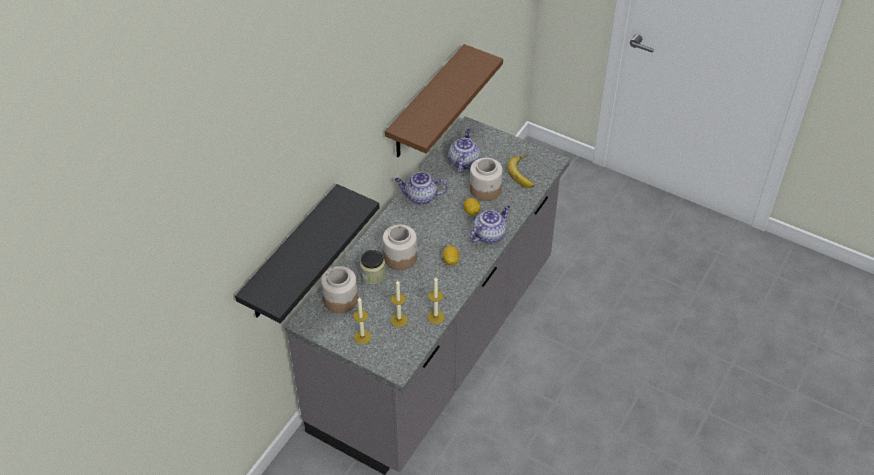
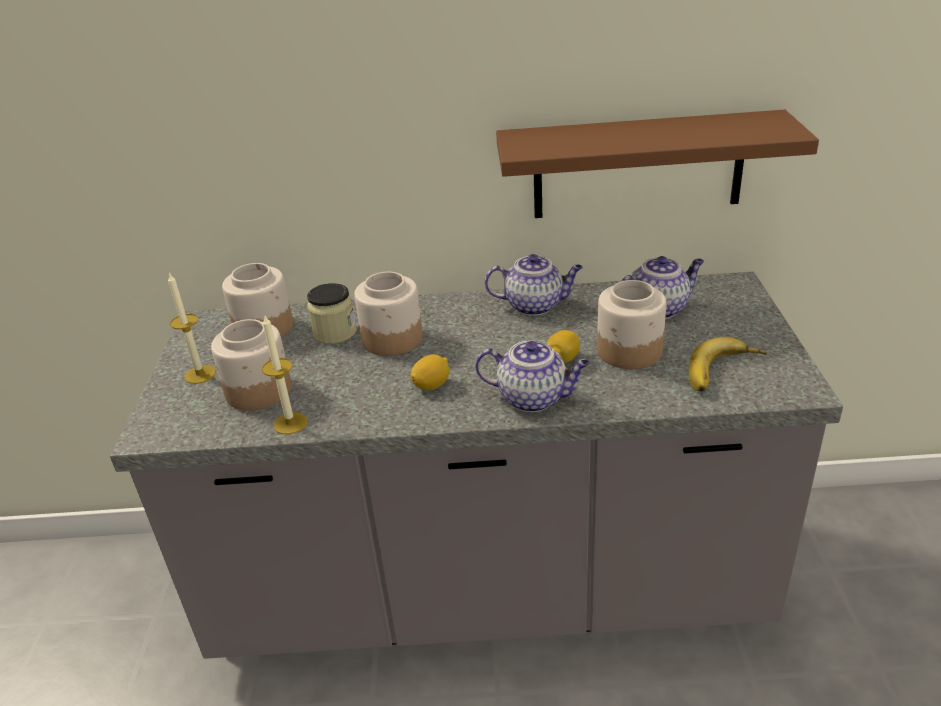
camera: 60 degrees right, 15 degrees down
(290, 256) = (210, 196): black shelf -> none
(399, 320) = (258, 391): candle -> jar
(420, 197) = (535, 305): teapot -> teapot turned 120 degrees clockwise

